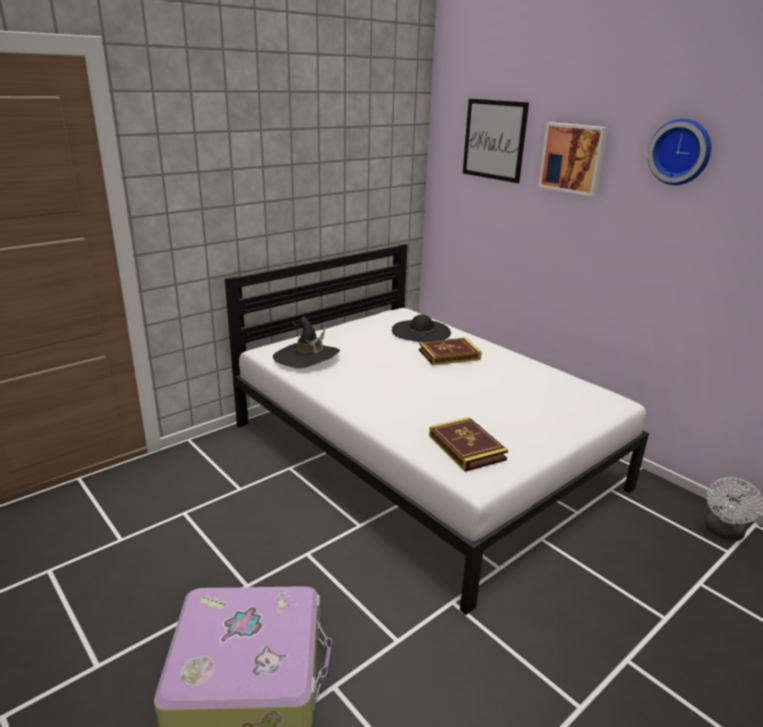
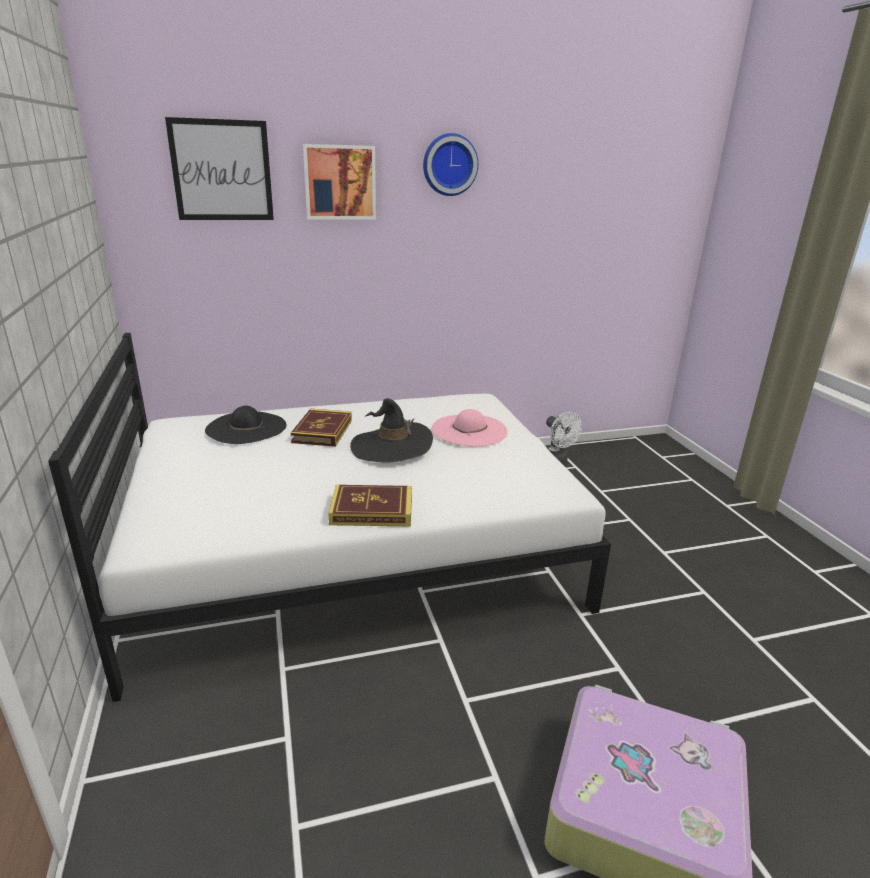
camera: 65 degrees left, 0 degrees up
(306, 357) = (212, 518): black hat -> black hat (391, 447)
(466, 447) = (513, 480): book -> book (372, 510)
(535, 409) = (469, 430): none -> pink hat

